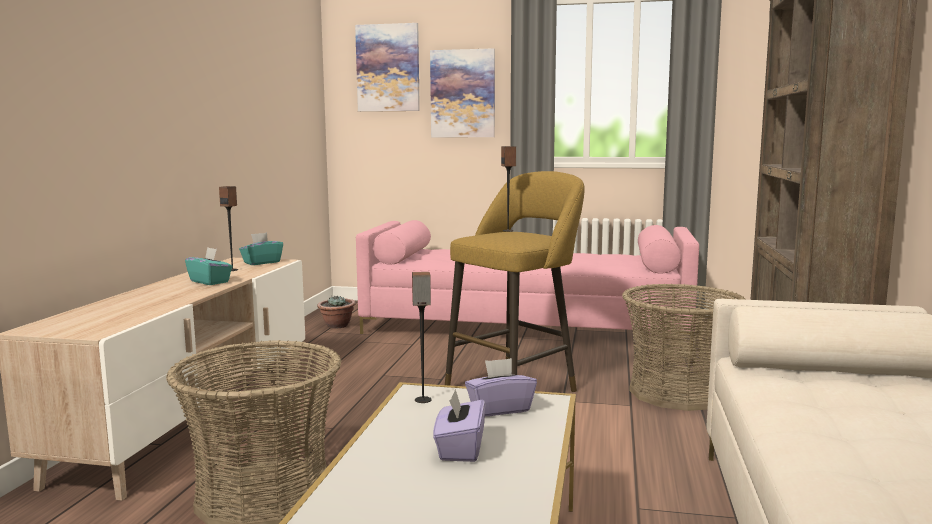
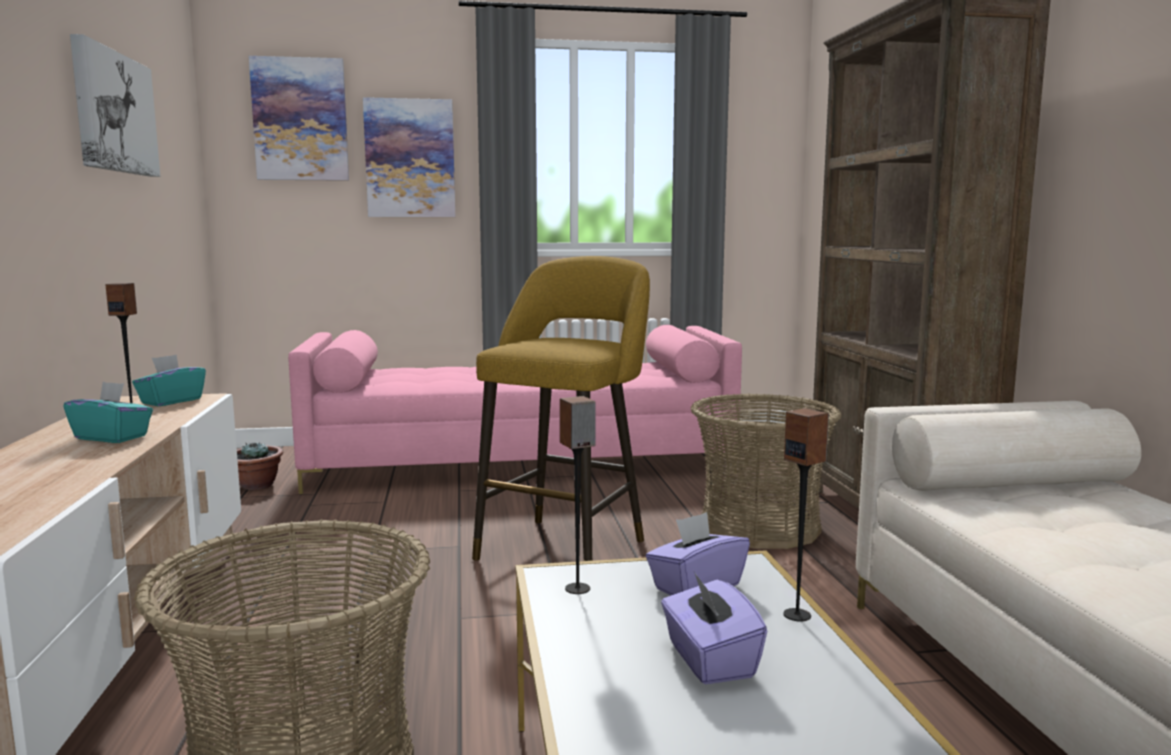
camera: 20 degrees left, 0 degrees up
(250, 74) = (113, 113): none -> picture
(508, 230) = (546, 336): speaker -> speaker (797, 615)

